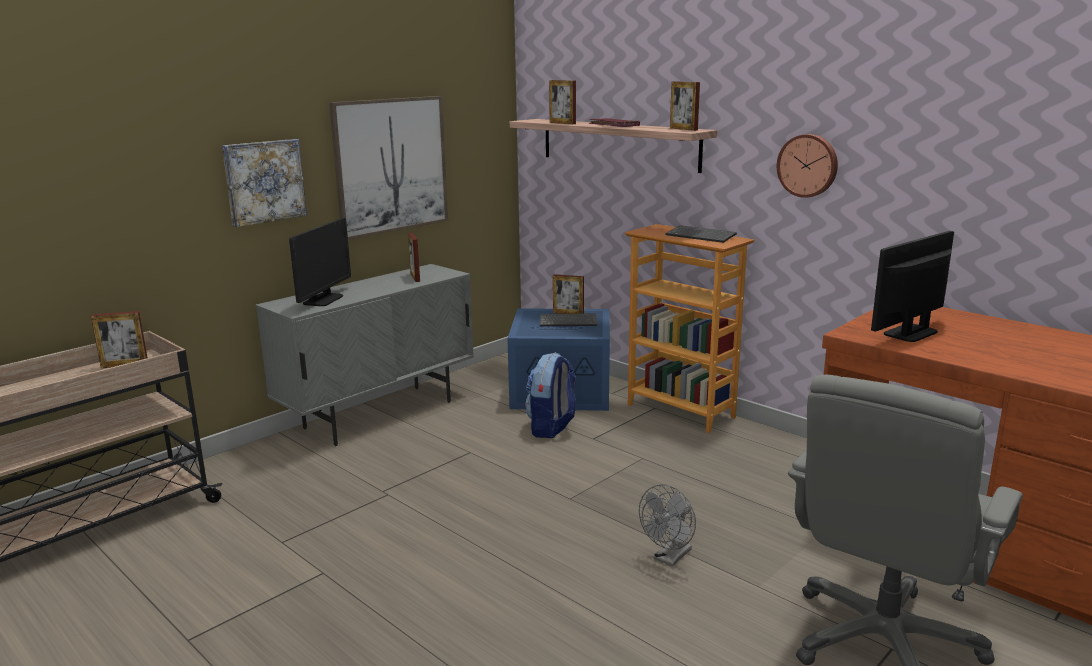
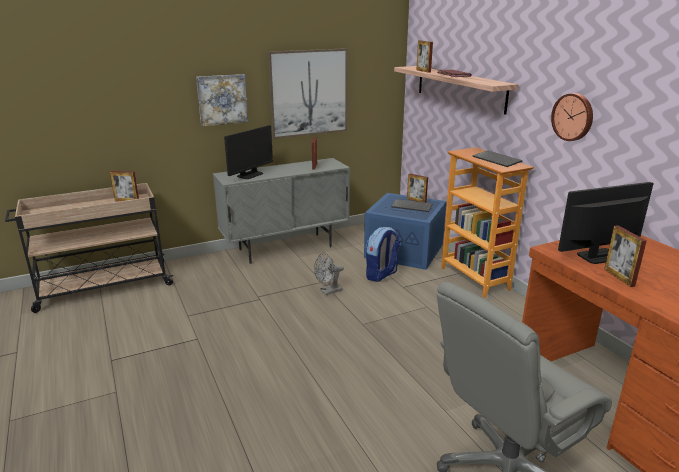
camera: 20 degrees right, 5 degrees up
(669, 558) = (399, 377): grey fan -> grey fan (328, 291)
(683, 129) = (494, 82): picture frame -> picture frame (619, 277)

